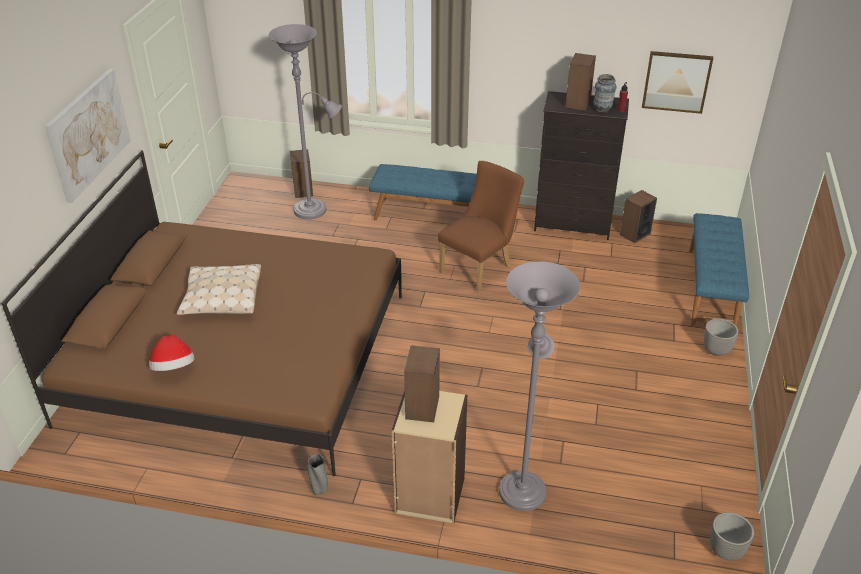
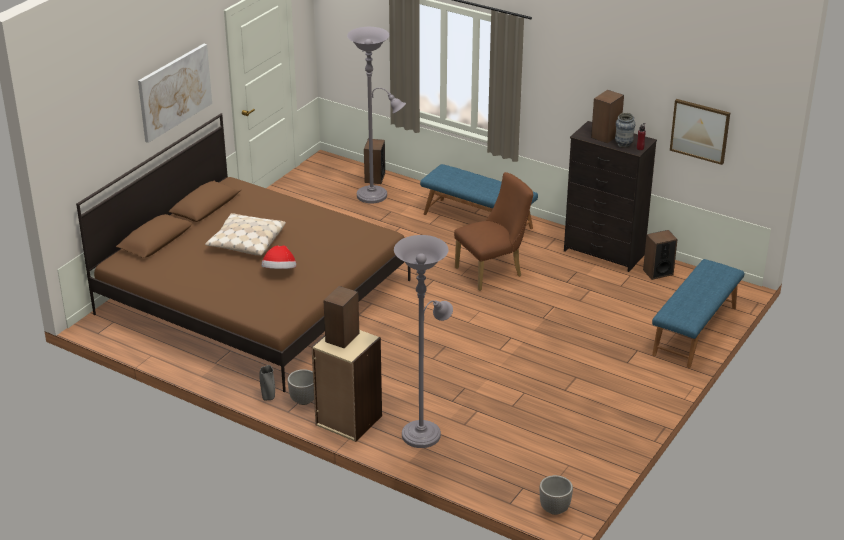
camera: 20 degrees right, 5 degrees down
(174, 368) = (187, 282): hat -> hat (279, 272)
(716, 350) = (660, 378): planter -> planter (304, 400)

